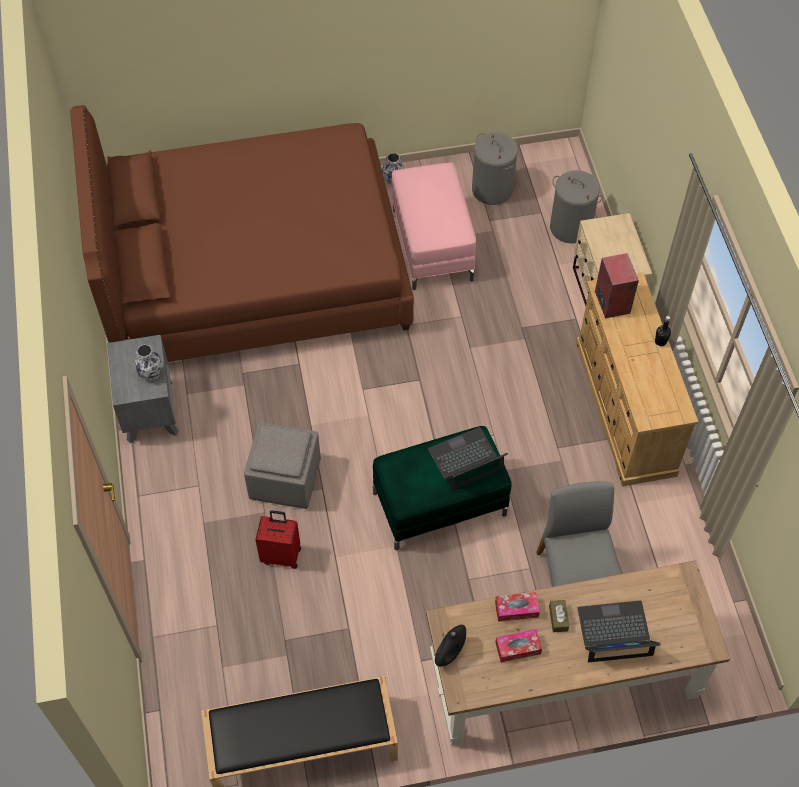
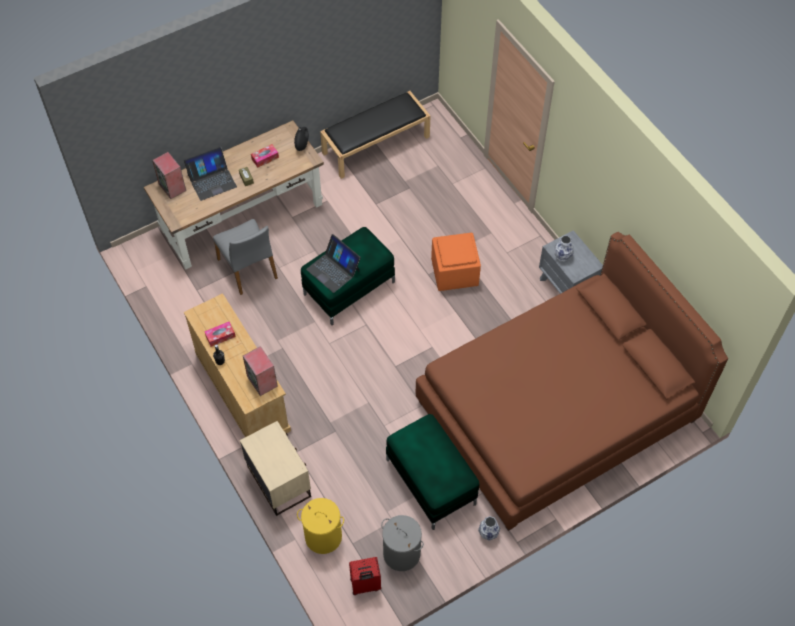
camera: 160 degrees right, 0 degrees up
(281, 555) = (434, 229): red suitcase -> red suitcase (365, 585)
(284, 478) = (455, 273): grey ottoman -> orange ottoman
(431, 244) = (431, 482): pink ottoman -> green ottoman
(466, 460) = (333, 270): laptop -> laptop turned 90 degrees clockwise
(516, 609) = (271, 176): tissue box -> tissue box (220, 336)
(571, 227) = (323, 536): grey laundry basket -> yellow laundry basket
(681, 641) = (173, 187): none -> speaker

